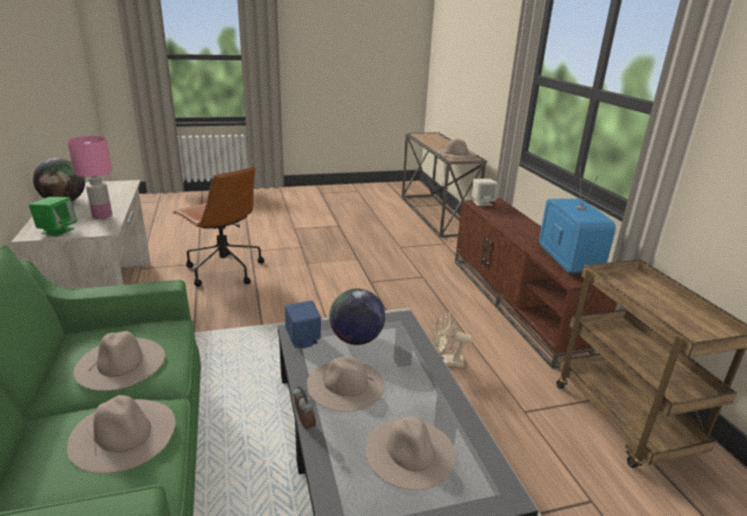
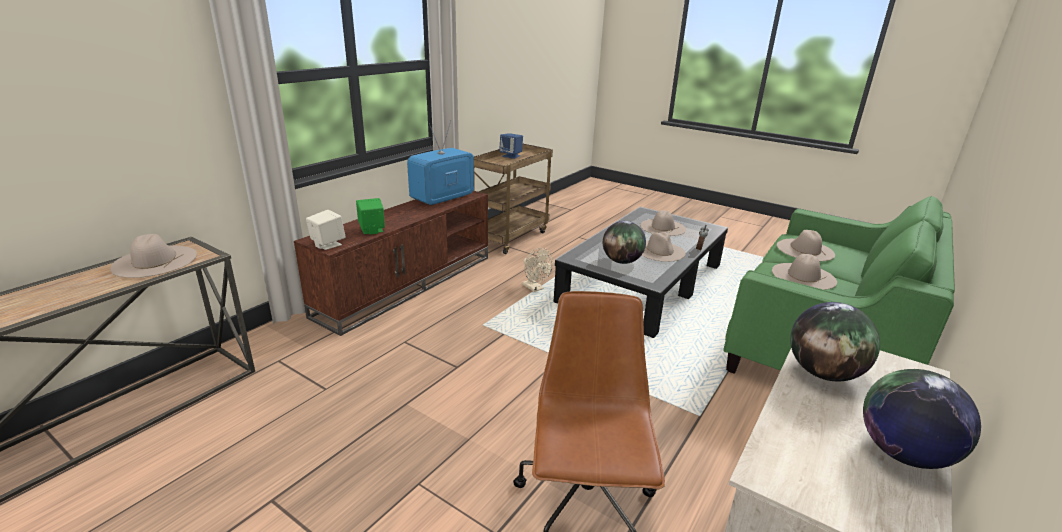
camera: 130 degrees left, 0 degrees up
(57, 231) = (887, 366): green speaker -> green speaker (372, 230)
(101, 216) = (823, 373): pink table lamp -> globe
(303, 340) = (656, 275): blue speaker -> blue speaker (511, 156)

